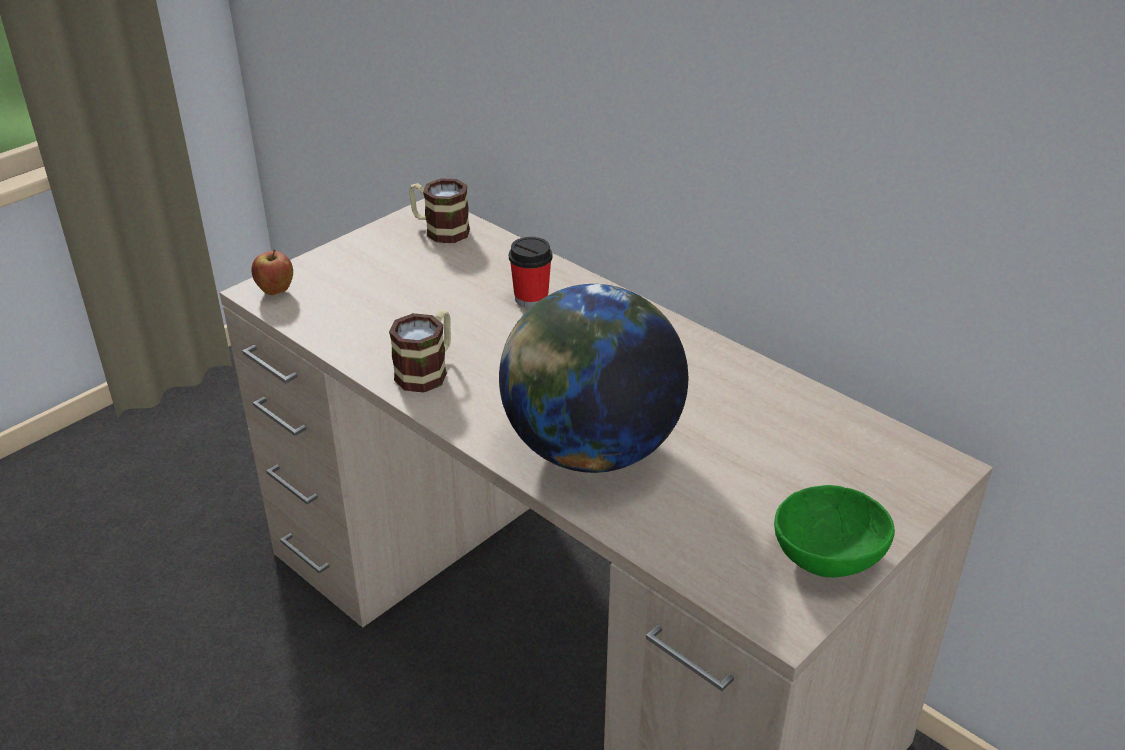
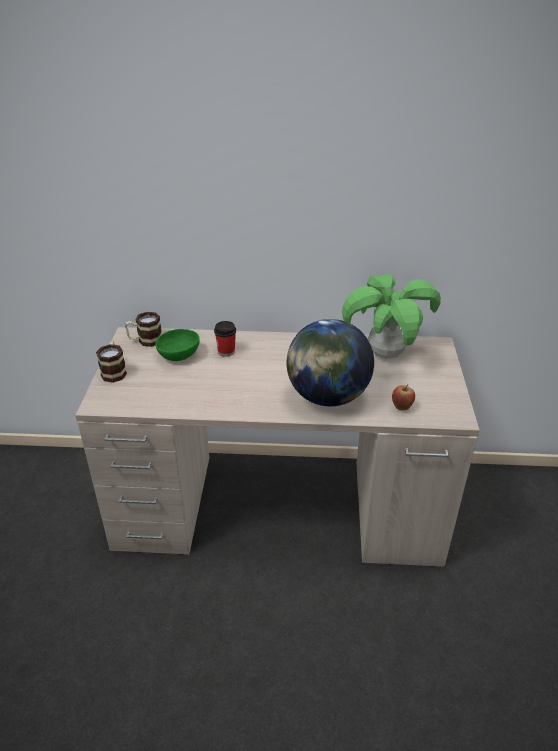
camera: 40 degrees left, 0 degrees up
(276, 291) = (105, 401): apple -> apple (401, 407)
(427, 370) = (224, 400): mug -> mug (114, 371)
(802, 431) = (385, 354): none -> potted plant
(825, 555) = (444, 390): green bowl -> green bowl (178, 355)

